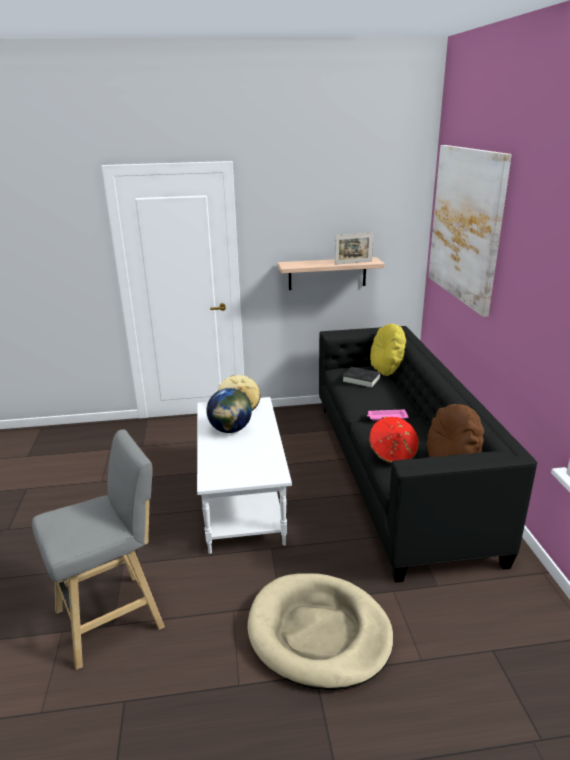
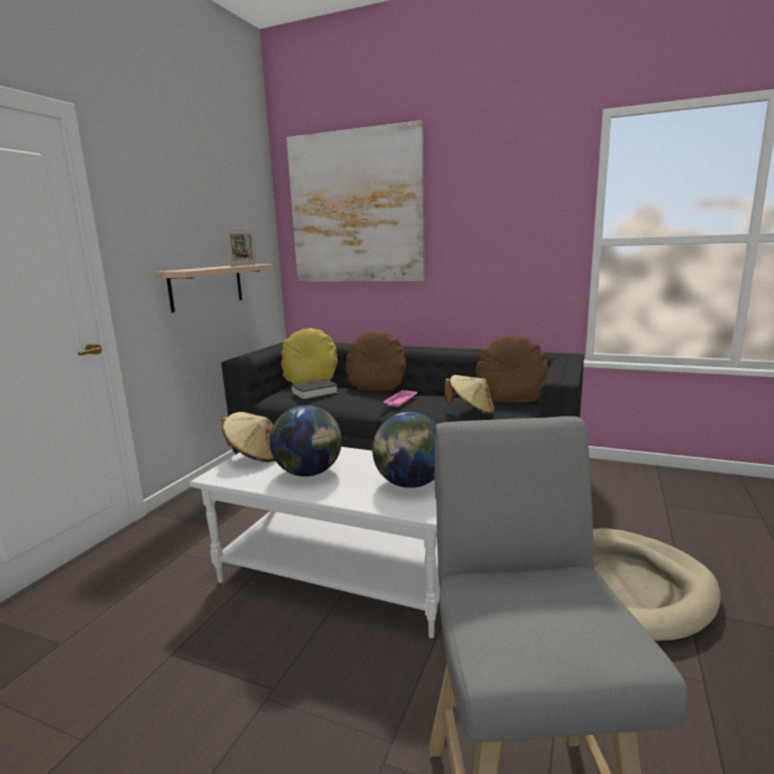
camera: 60 degrees left, 10 degrees down
(240, 466) = (410, 484): none -> globe
(393, 453) = (471, 411): red hat -> beige hat
(406, 399) = (377, 389): none -> brown pillow

